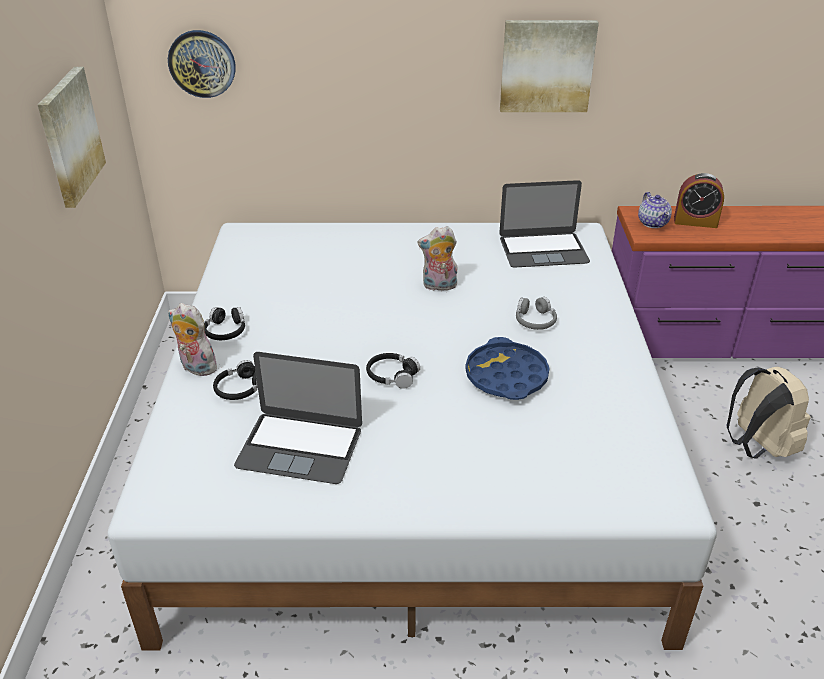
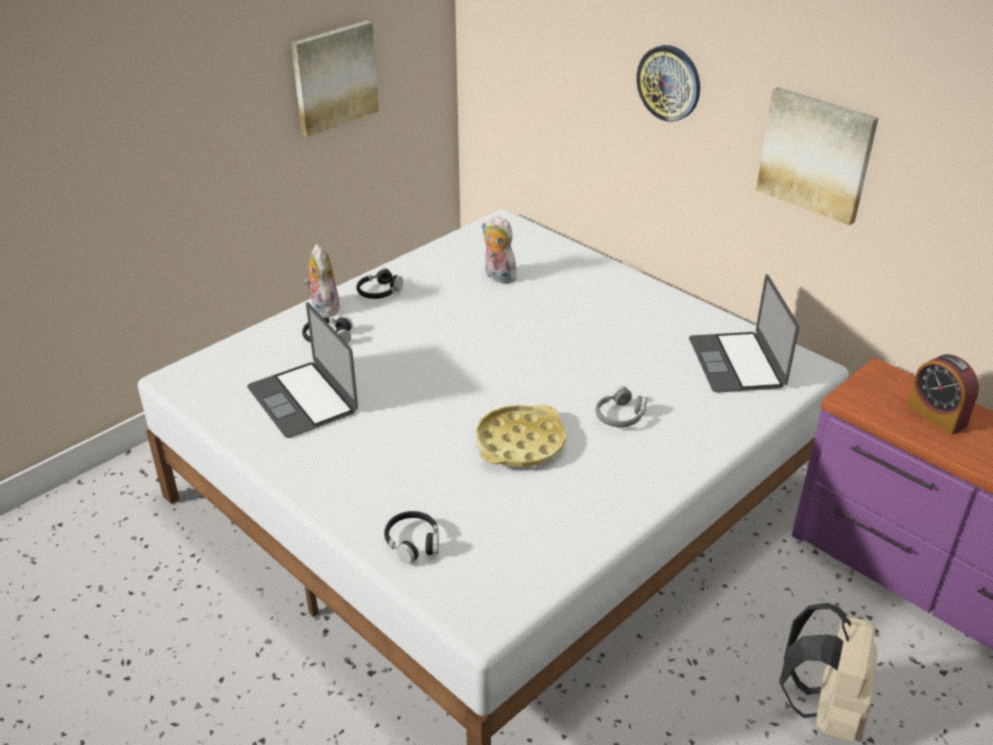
camera: 45 degrees right, 0 degrees up
(202, 63) = (512, 48): wall clock -> wall clock (669, 83)
(392, 376) = (437, 390): black headphones -> black headphones (413, 542)
(439, 286) = (586, 343): plush toy -> plush toy (497, 276)
(506, 376) = (520, 443): blue tray -> yellow tray
(543, 250) = (736, 362): laptop -> laptop turned 45 degrees clockwise
(653, 223) = (881, 391): teapot -> none

